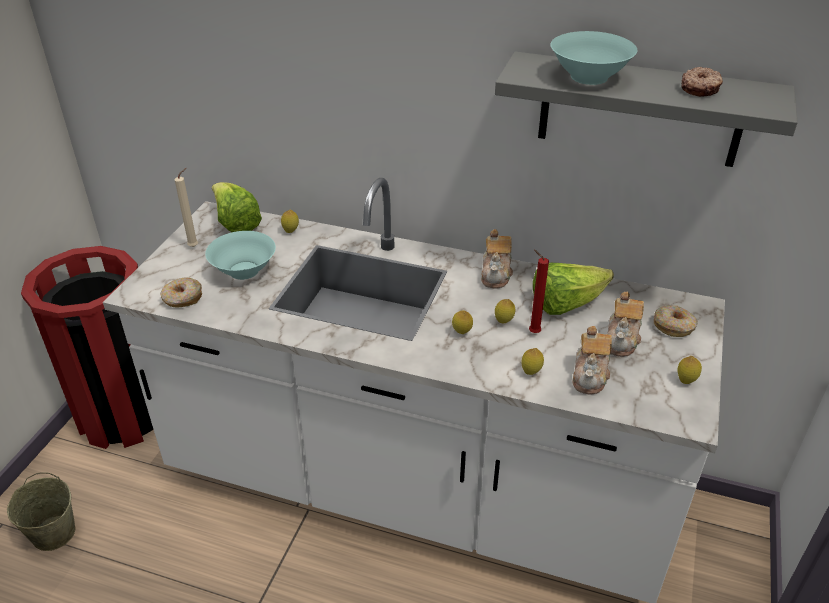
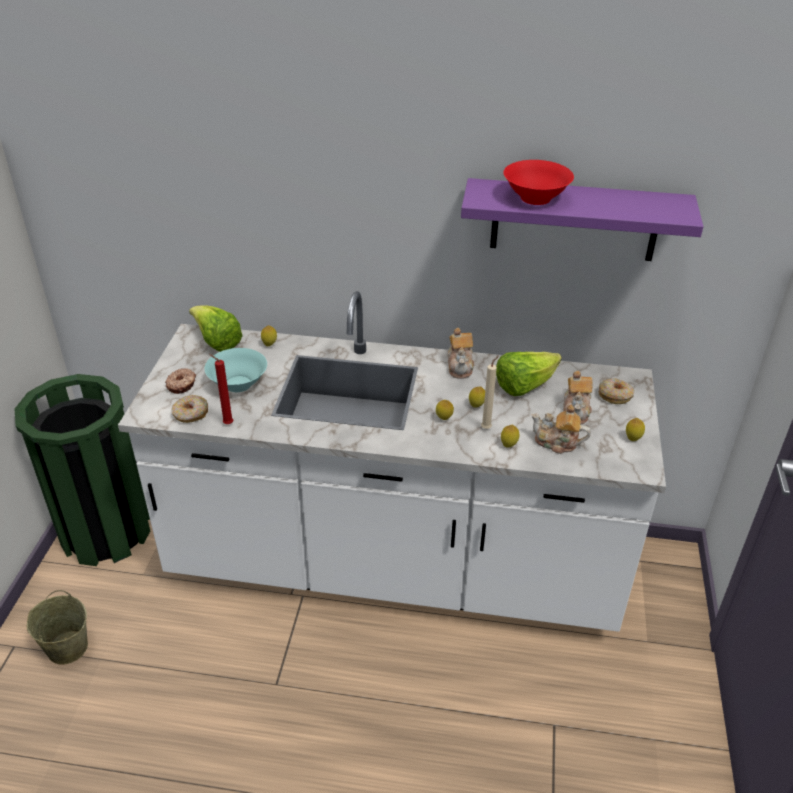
camera: 10 degrees left, 0 degrees up
(125, 413) = (106, 532): red trash can -> green trash can
(195, 246) = (186, 366): beige candle -> beige candle (487, 428)
(532, 332) = (502, 412): red candle -> red candle (226, 423)
(588, 77) = (535, 198): turquoise bowl -> red bowl
(590, 375) = (557, 443): teapot -> teapot turned 105 degrees clockwise
(640, 110) = (574, 220): grey shelf -> purple shelf
(700, 89) = (625, 202): donut -> donut (182, 385)

